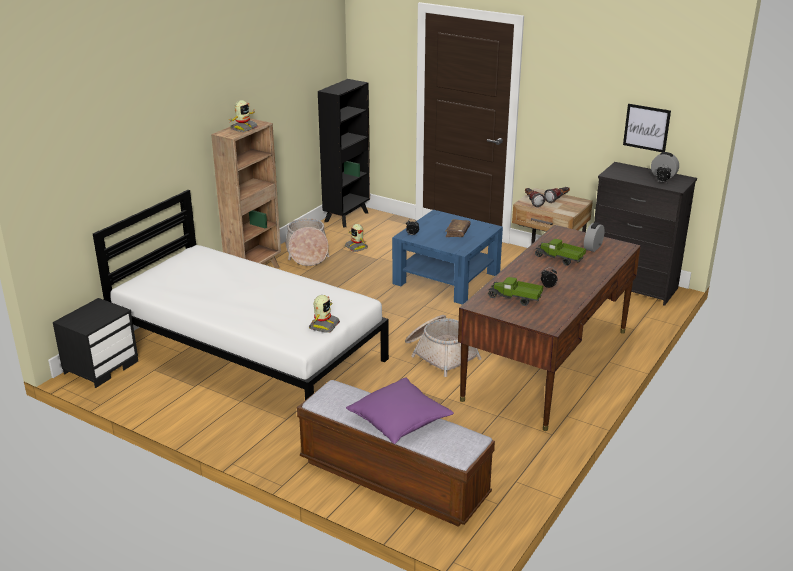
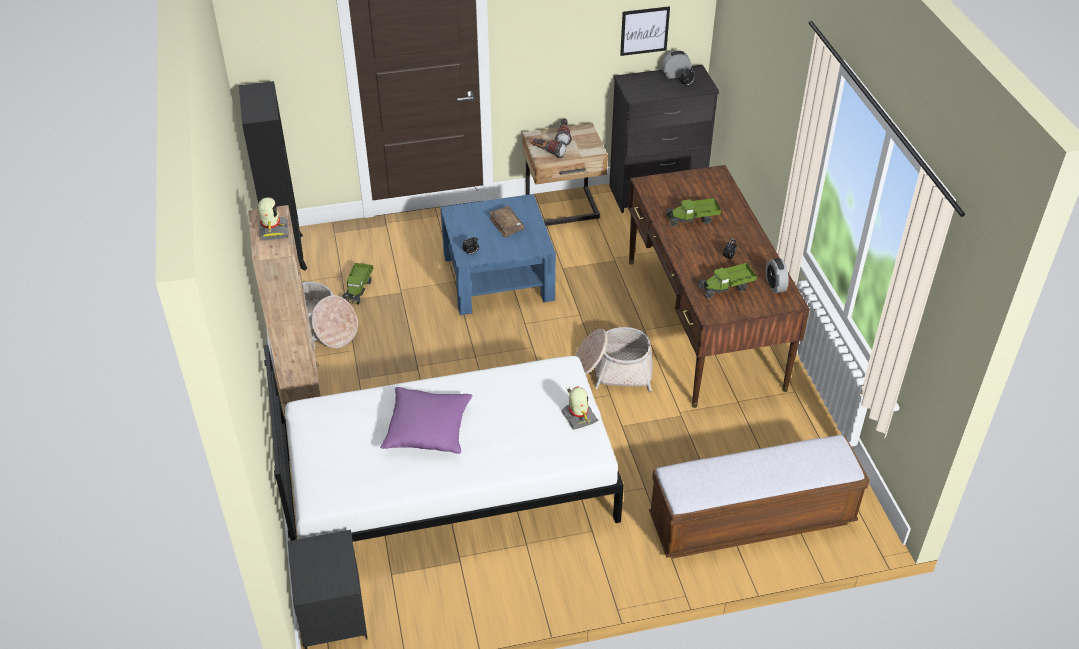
camera: 45 degrees left, 15 degrees up
(357, 247) = (358, 289): toy robot -> toy truck
(399, 421) = (769, 469): purple pillow -> purple pillow (428, 430)
(593, 247) = (697, 189): alarm clock -> alarm clock (775, 285)

